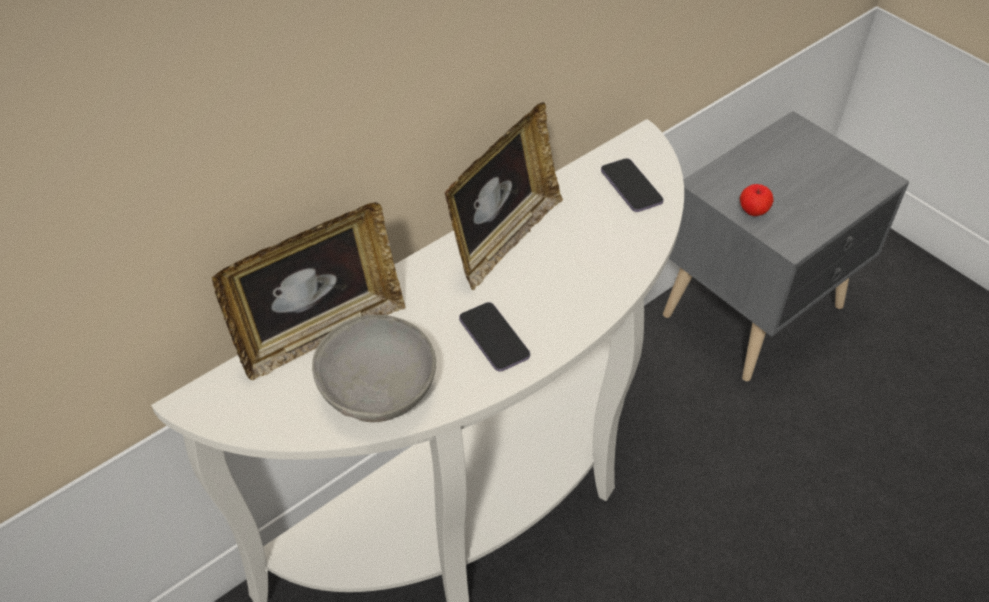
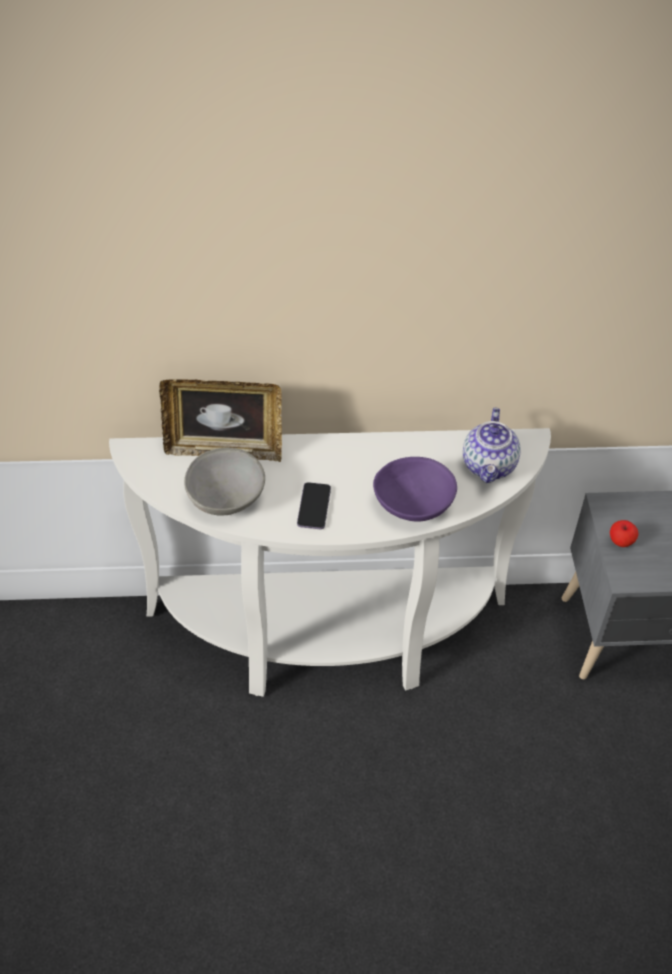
camera: 35 degrees right, 0 degrees up
(503, 239) = (376, 454): picture frame -> none
(598, 272) = (413, 505): none -> purple bowl
(631, 187) = (489, 466): phone -> teapot

